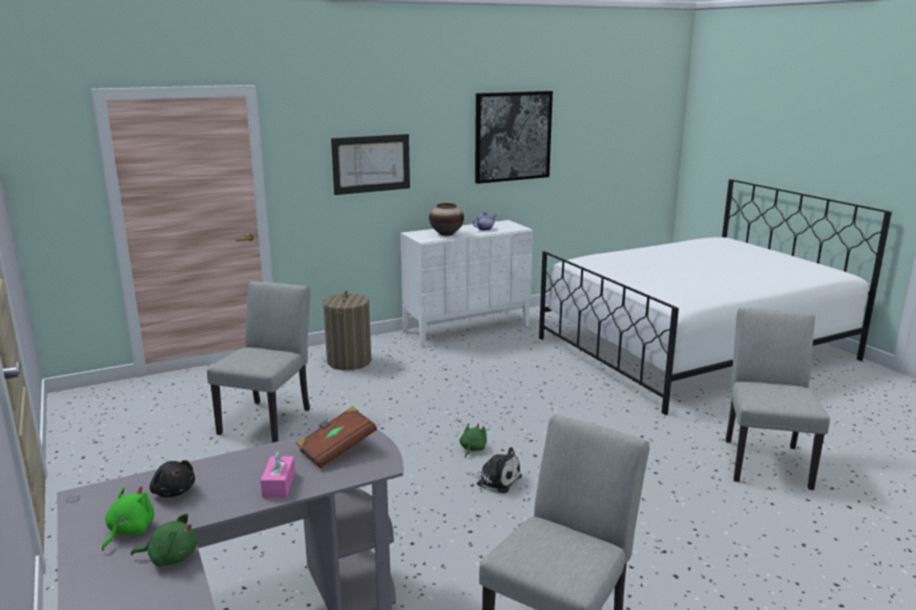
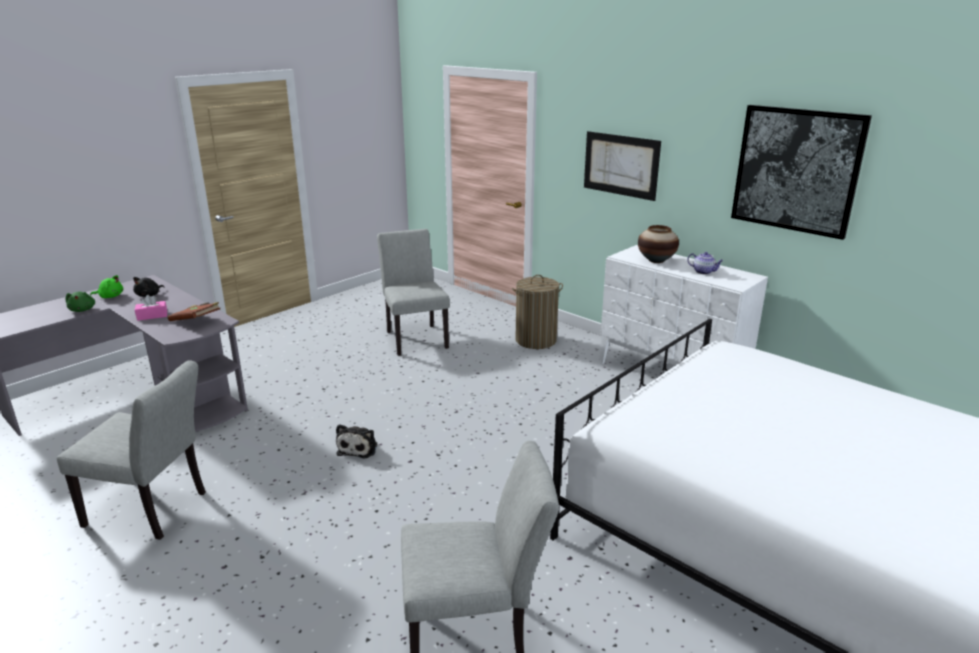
camera: 70 degrees right, 5 degrees up
(269, 418) = (415, 337): grey chair -> grey chair turned 105 degrees counterclockwise
(472, 449) = (406, 427): green plush toy -> none

